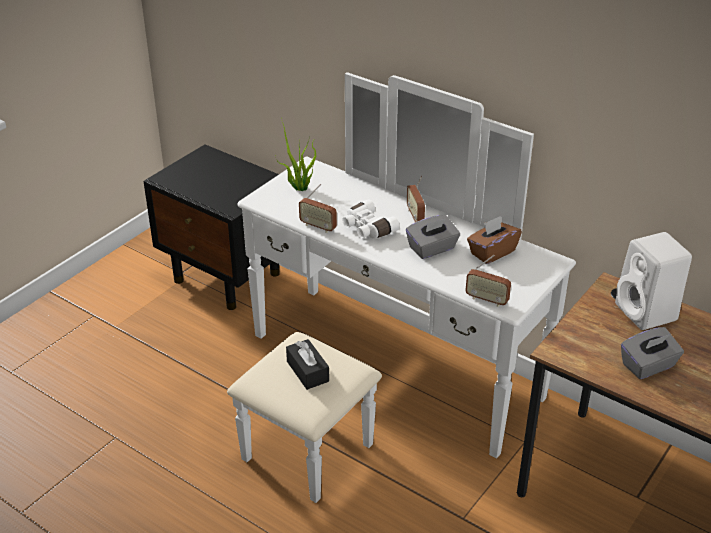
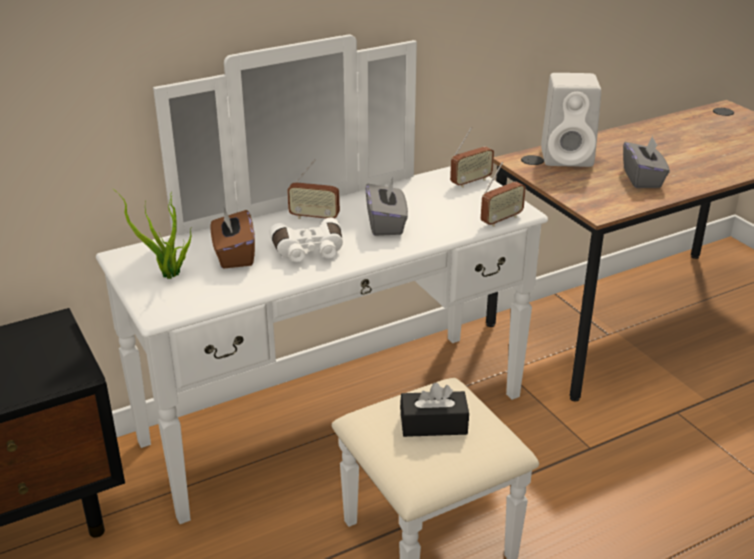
camera: 65 degrees left, 5 degrees down
(318, 227) = (271, 283): radio -> radio (470, 182)
(492, 252) = (421, 195): brown tissue box -> brown tissue box (234, 255)

